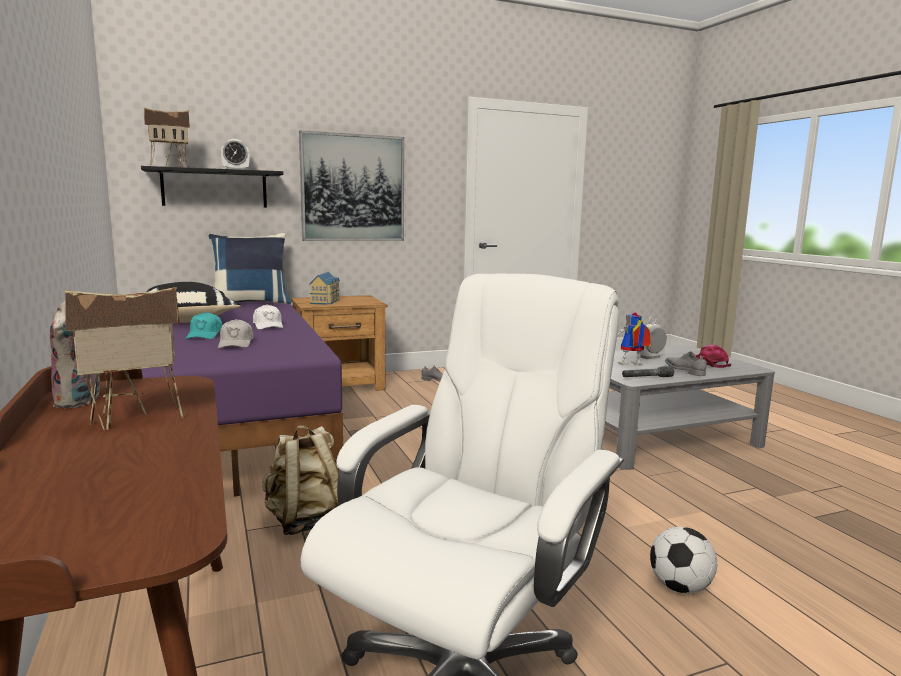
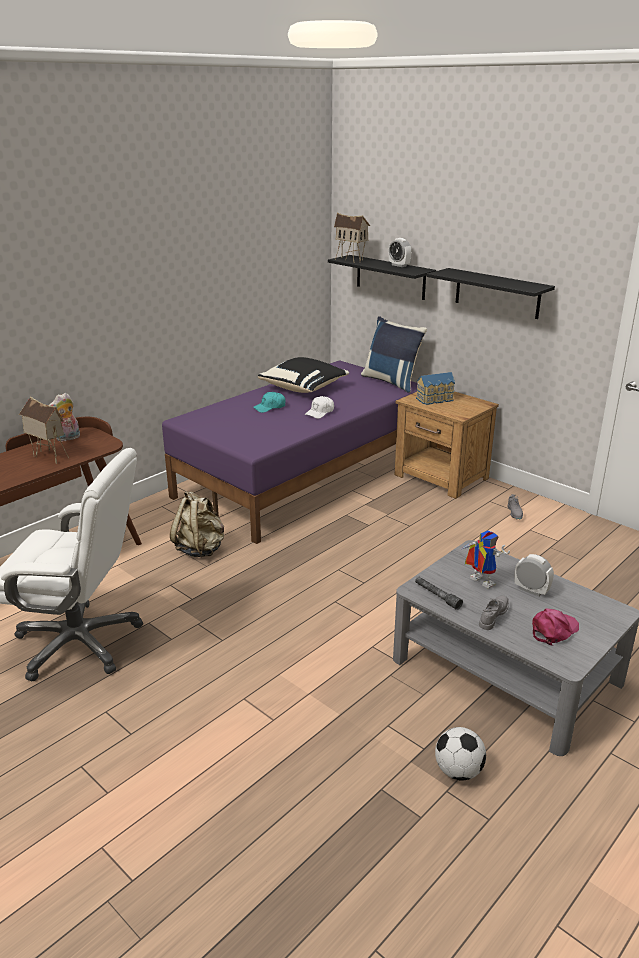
camera: 65 degrees right, 15 degrees up
(236, 343) = (258, 422): white cap -> none
(353, 188) = (497, 293): picture -> black shelf
(679, 587) = (206, 708): football -> football (458, 771)

